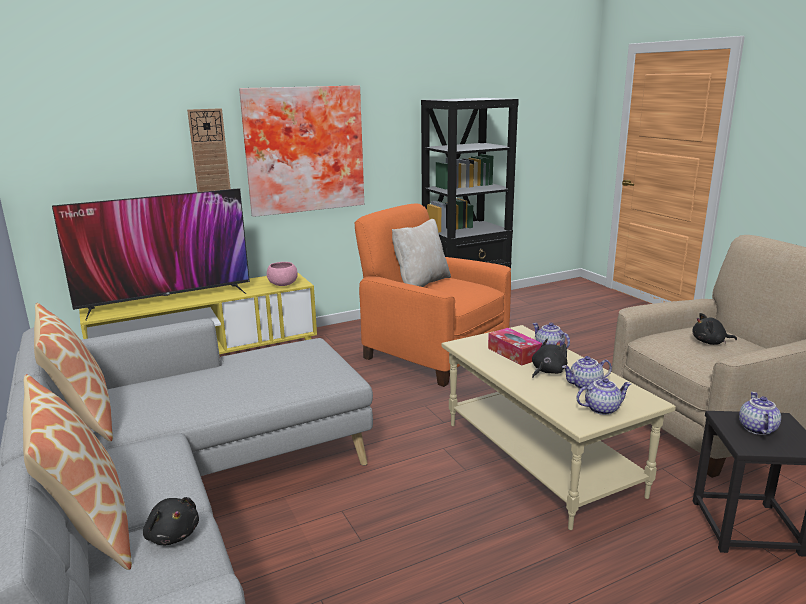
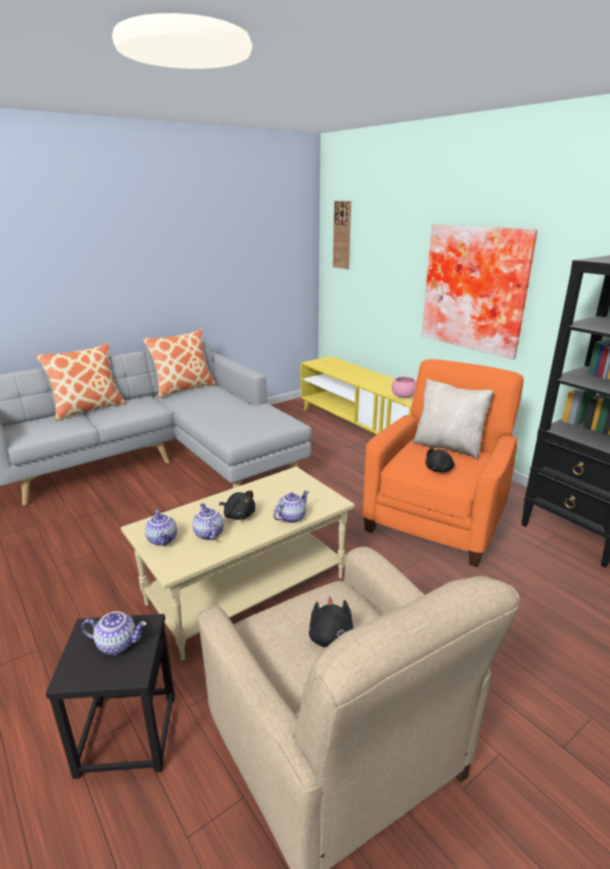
camera: 80 degrees right, 5 degrees up
(166, 300) = (348, 372): television -> none
(172, 534) = (76, 424): black plush toy -> black plush toy (439, 469)
(209, 154) = (410, 277): wall clock -> wall clock (342, 235)
(514, 353) = (277, 499): tissue box -> none

